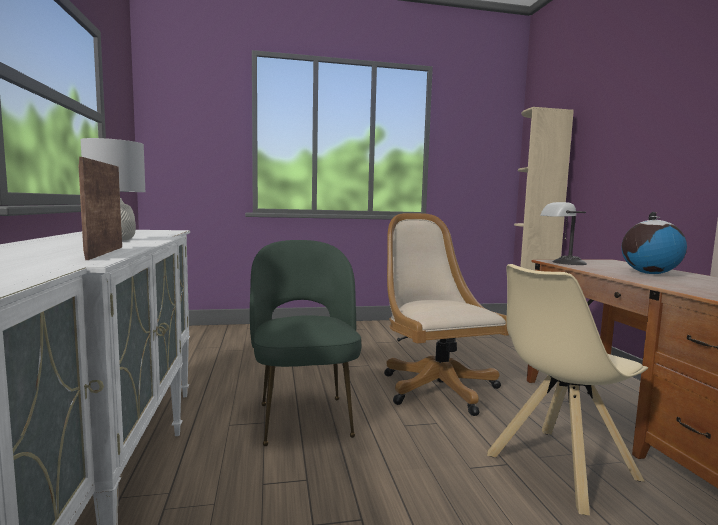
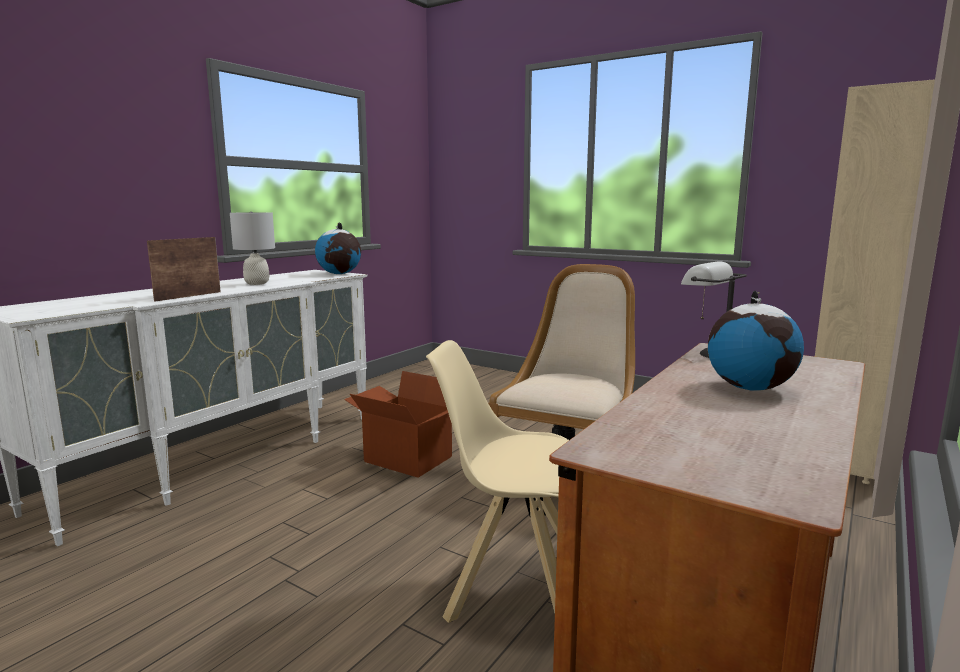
camera: 45 degrees right, 5 degrees up
(160, 230) = (339, 274): none -> globe
(304, 415) = (407, 459): green chair -> cardboard box

